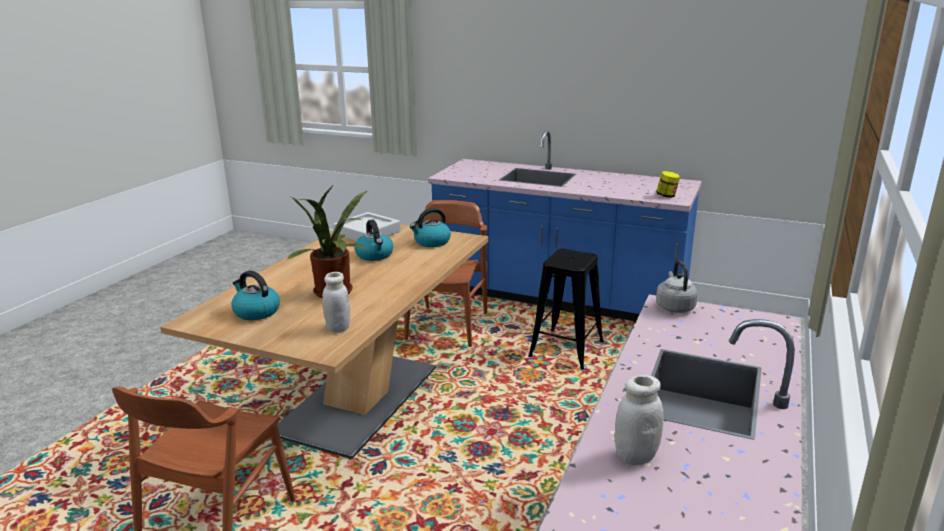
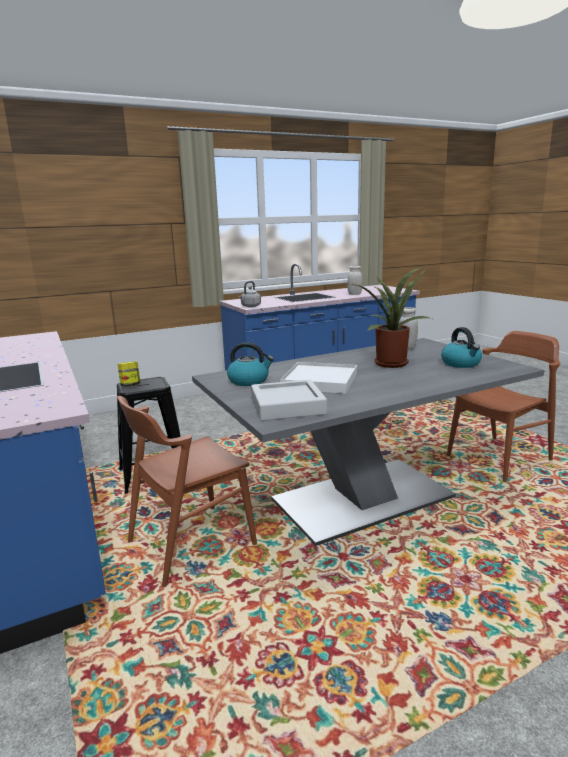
camera: 140 degrees left, 5 degrees down
(358, 400) = (362, 499): brown dining table -> grey dining table
(375, 255) = (319, 381): kettle -> white tray
(666, 196) = (32, 338): jar -> jar (130, 385)

